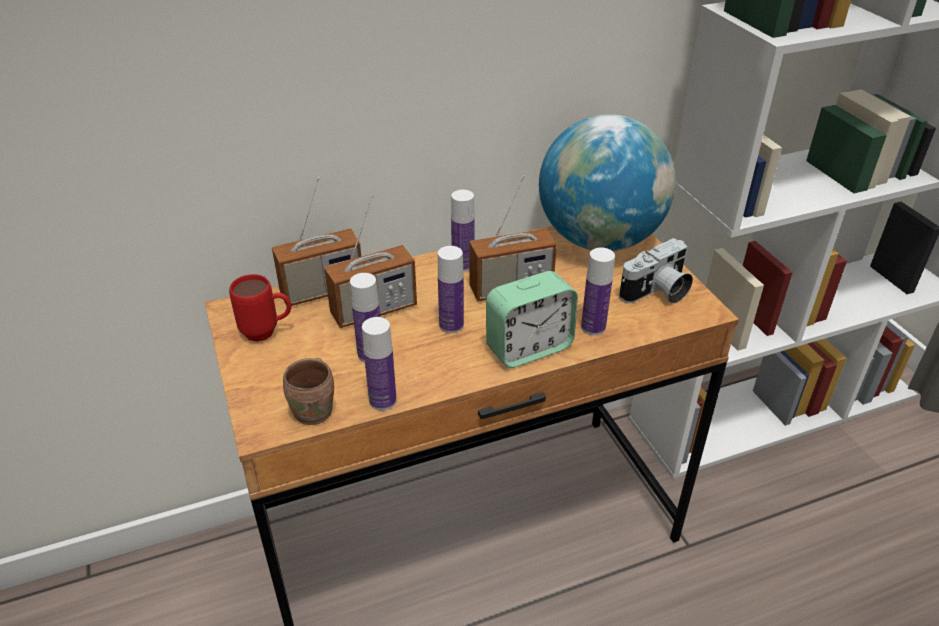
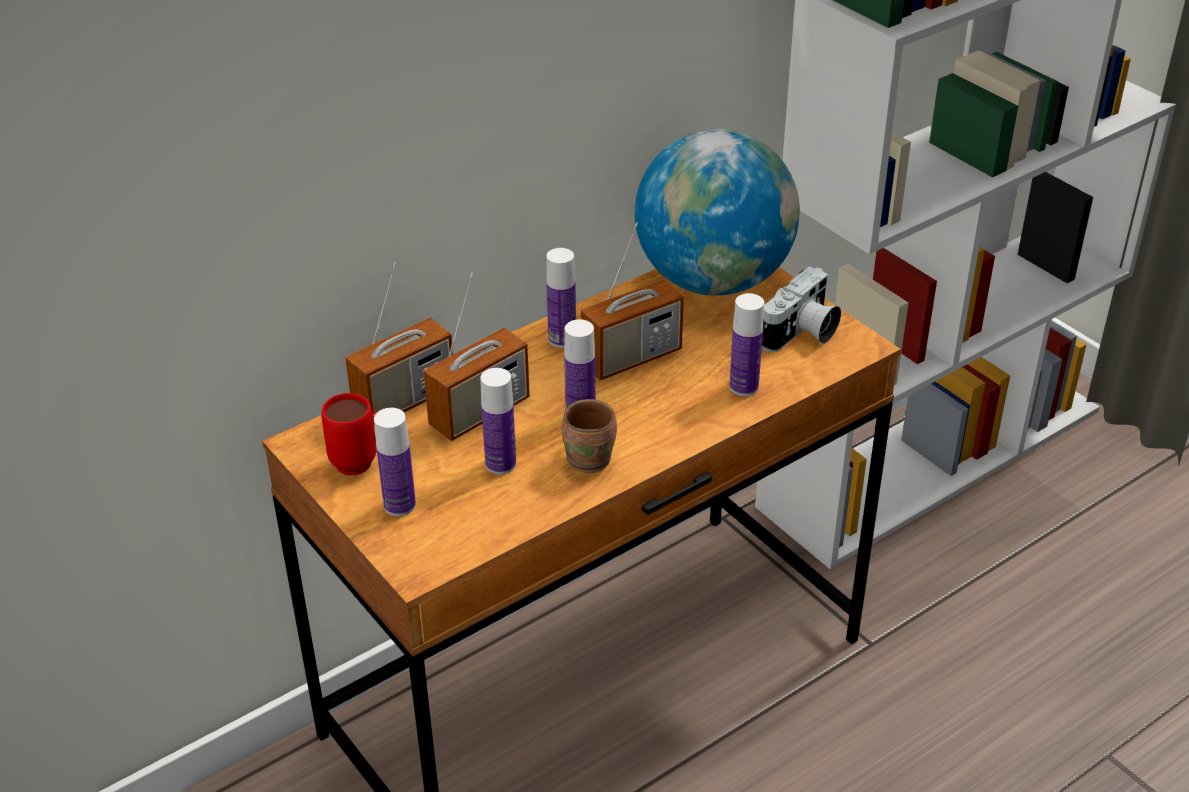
camera: 15 degrees left, 0 degrees up
(316, 411) = (470, 538): brown mug -> brown mug (591, 458)
(382, 401) = (540, 512): bottle -> bottle (399, 505)
(529, 348) = (680, 423): alarm clock -> none

